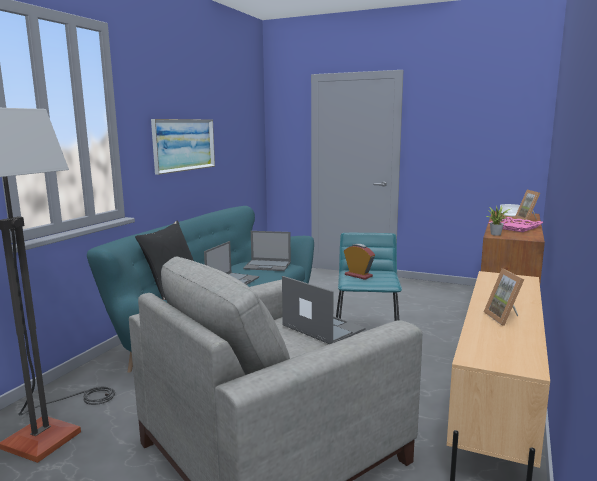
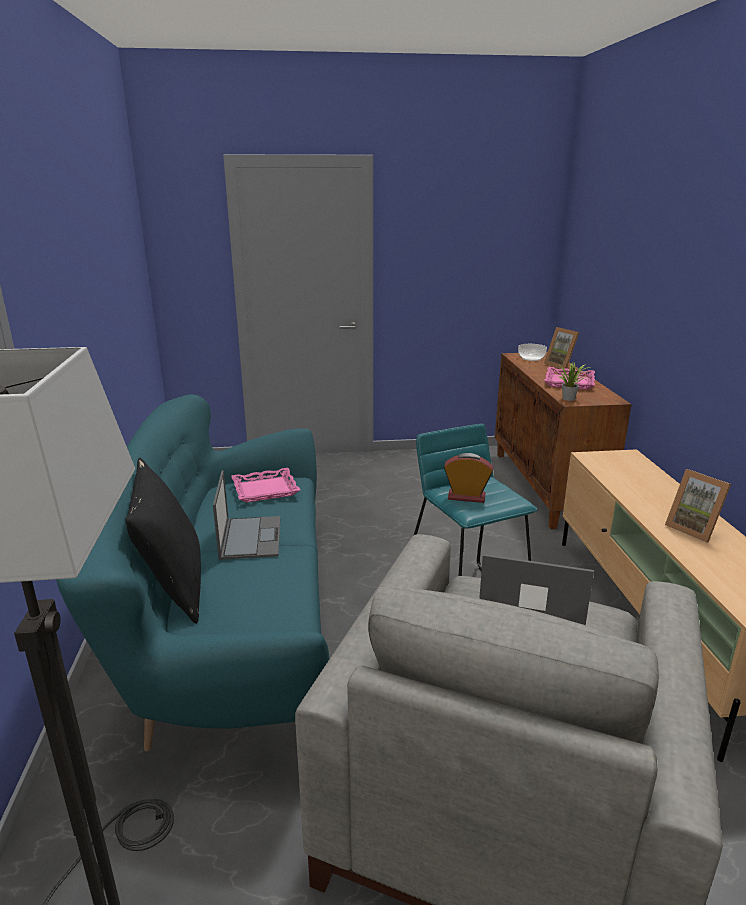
camera: 30 degrees left, 10 degrees up
(184, 145) = (79, 305): picture -> none
(268, 265) = (265, 489): laptop -> pink tray

